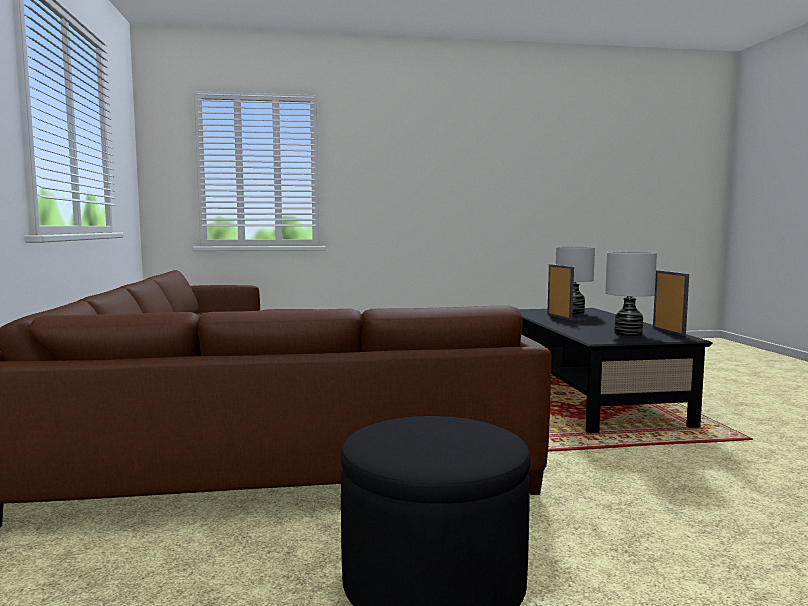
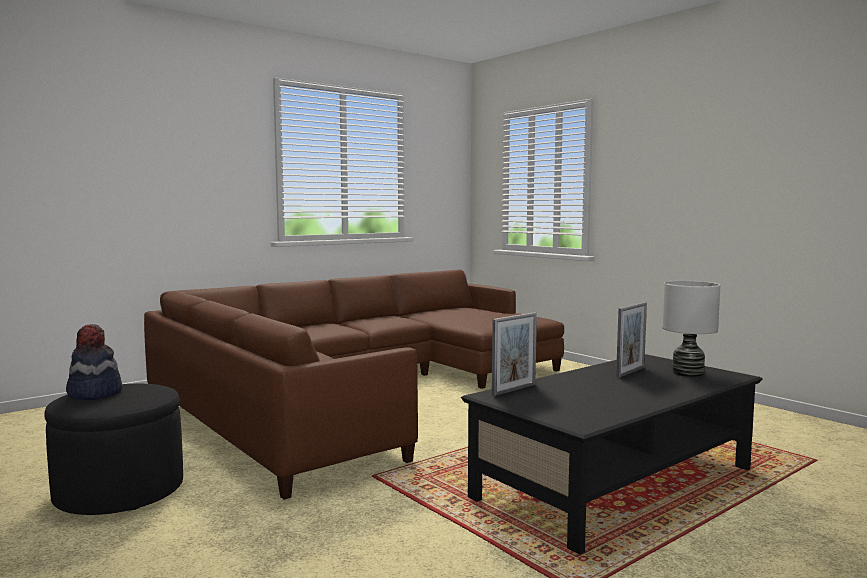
camera: 60 degrees right, 0 degrees up
(411, 446) = (94, 393): none -> hat
(628, 333) = (562, 402): grey table lamp -> none
(668, 332) = (615, 416): picture frame -> picture frame (514, 390)

